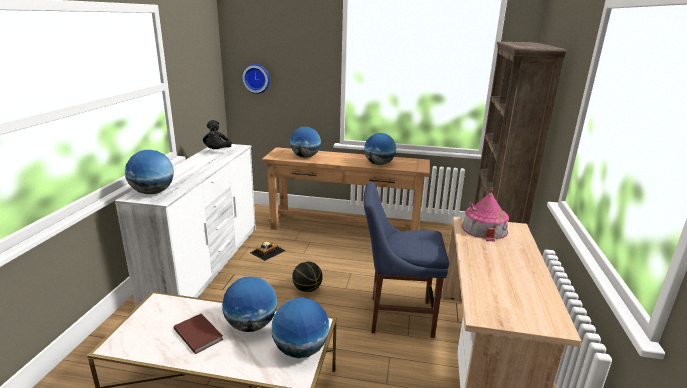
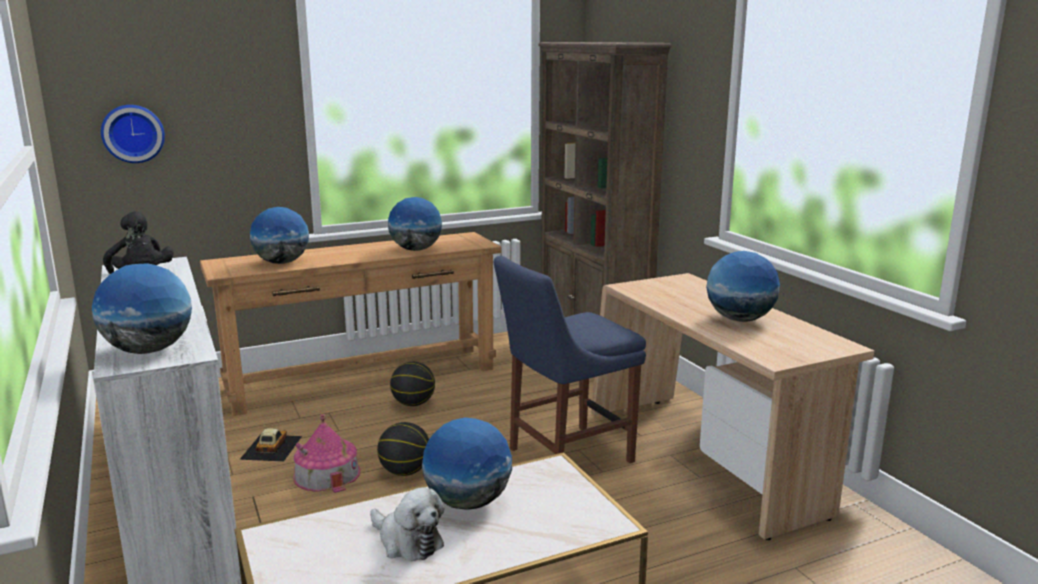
camera: 35 degrees left, 5 degrees down
(199, 334) = (407, 541): brown book -> plush toy
(301, 349) = (571, 499): globe -> globe (739, 319)
(353, 251) = (413, 403): none -> basketball
(484, 228) = (657, 288): toy house -> toy house (327, 474)

